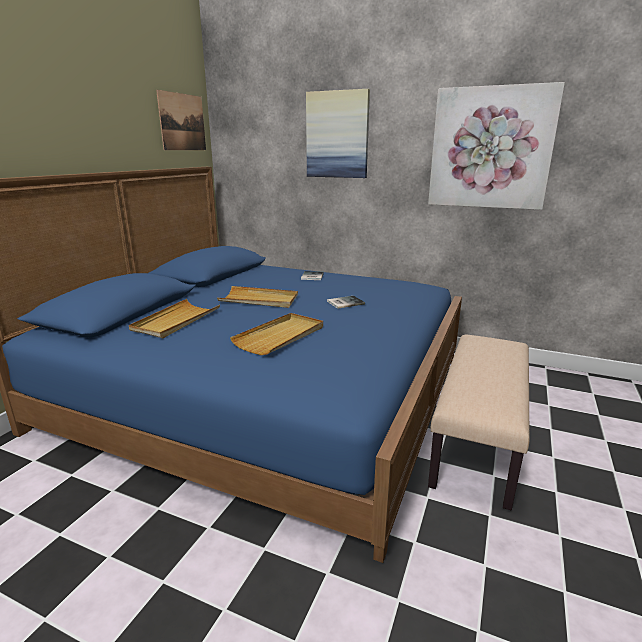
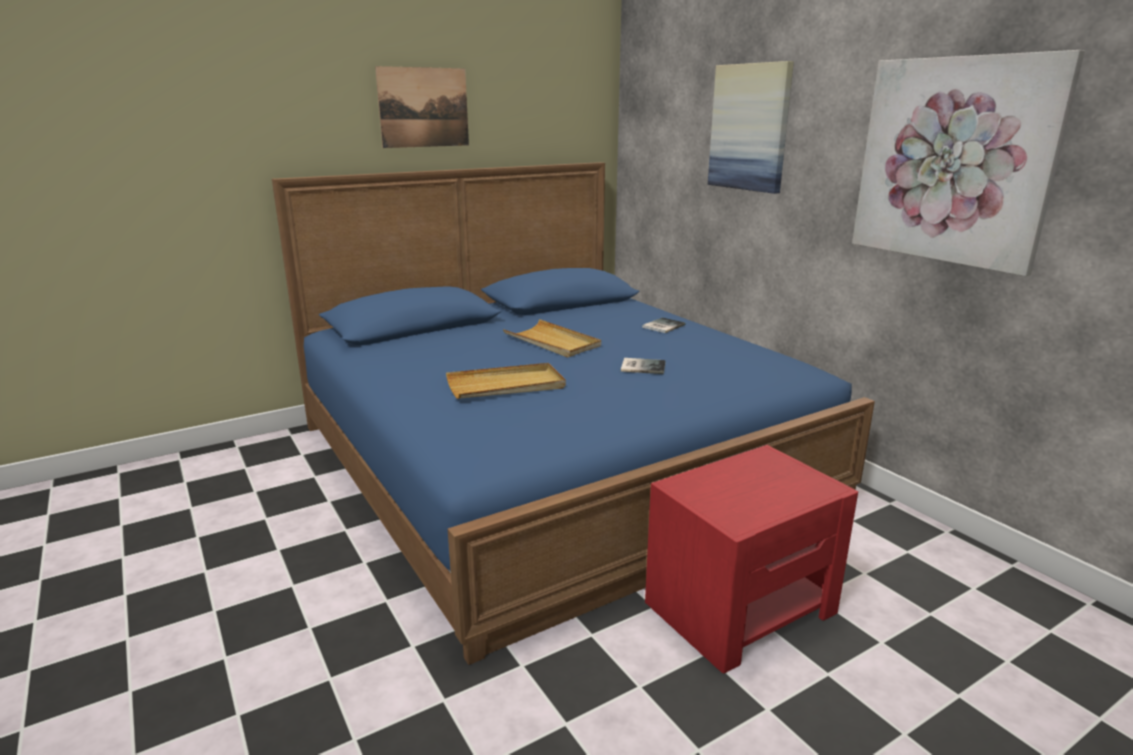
camera: 35 degrees right, 0 degrees up
(176, 321) = (439, 346): beige tray -> none
(182, 122) = (572, 106): picture -> picture (424, 107)
(476, 439) = (741, 607): beige bench -> red nightstand

